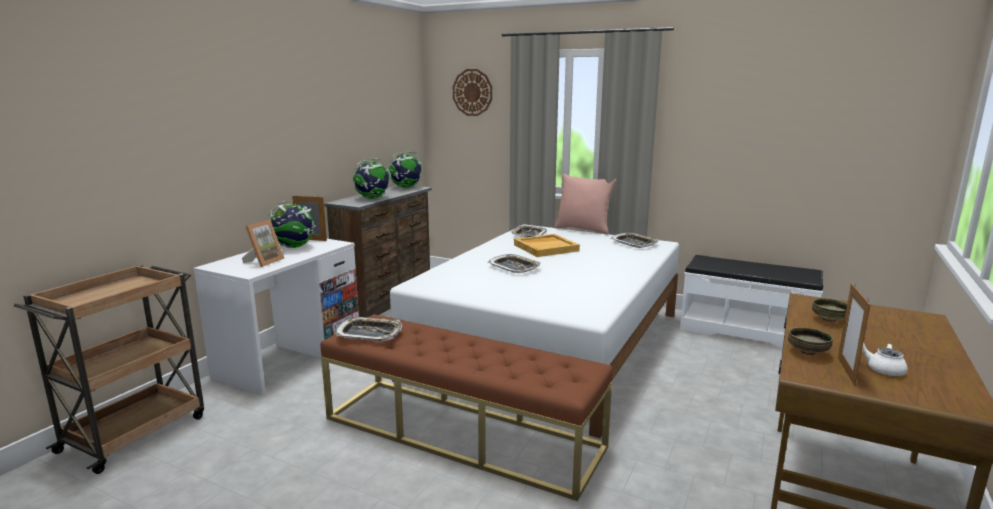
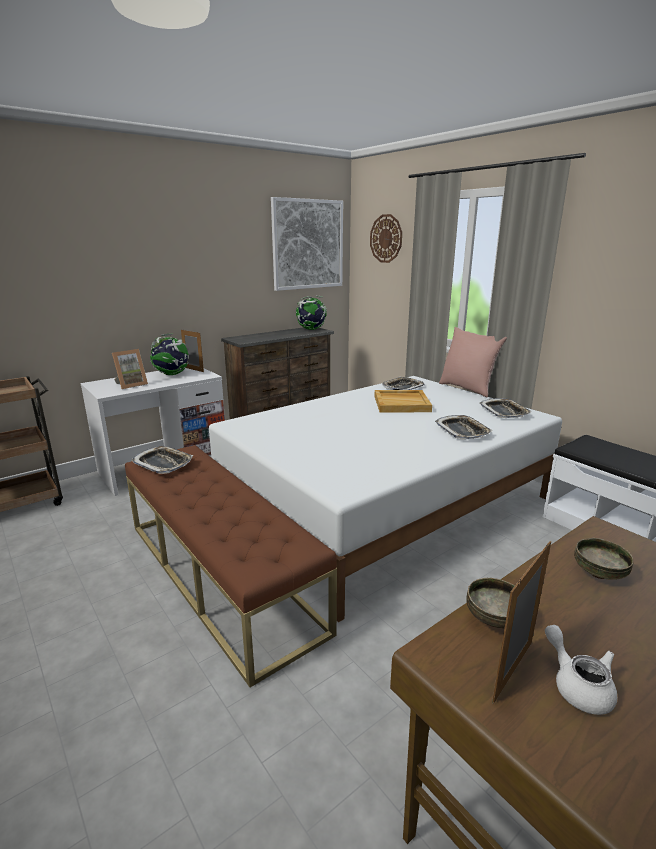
camera: 25 degrees right, 5 degrees up
(372, 198) = (265, 337): globe -> none
(393, 99) = (308, 244): none -> picture
(514, 267) = (342, 420): tray -> tray (462, 431)

